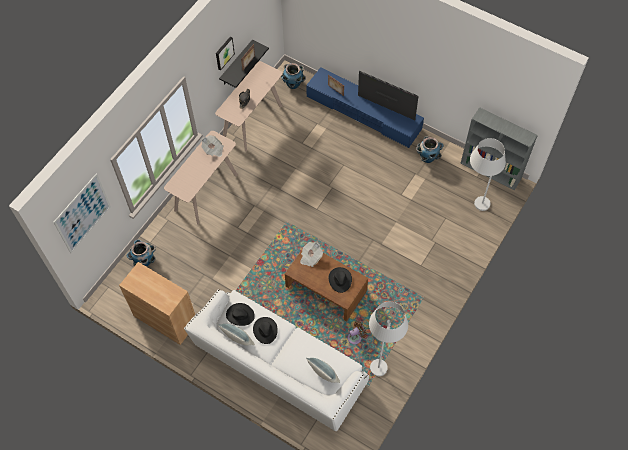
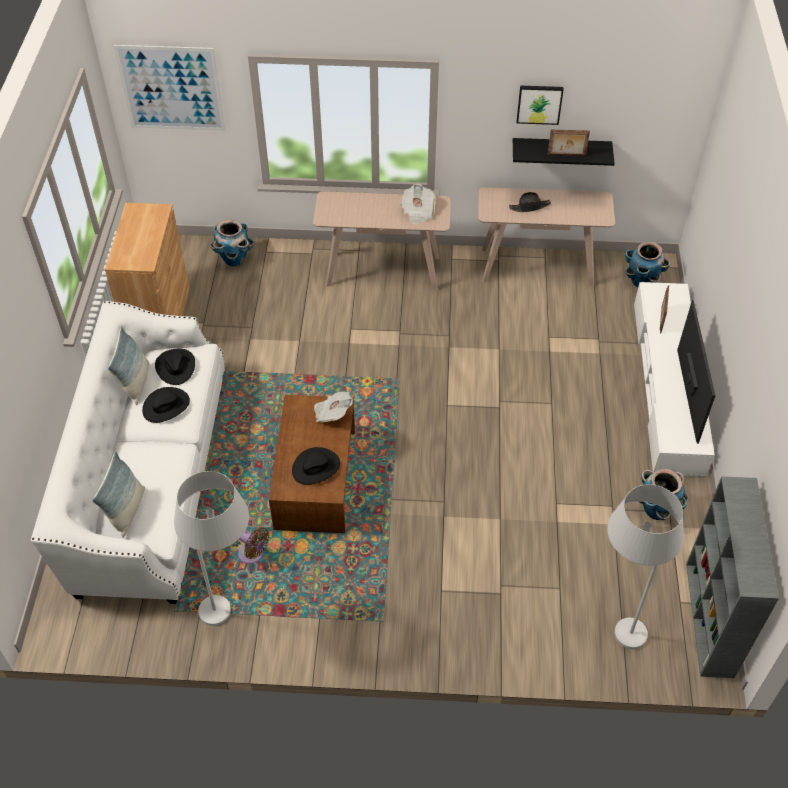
camera: 60 degrees right, 10 degrees down
(363, 113) = (667, 387): blue tv stand -> white tv stand

